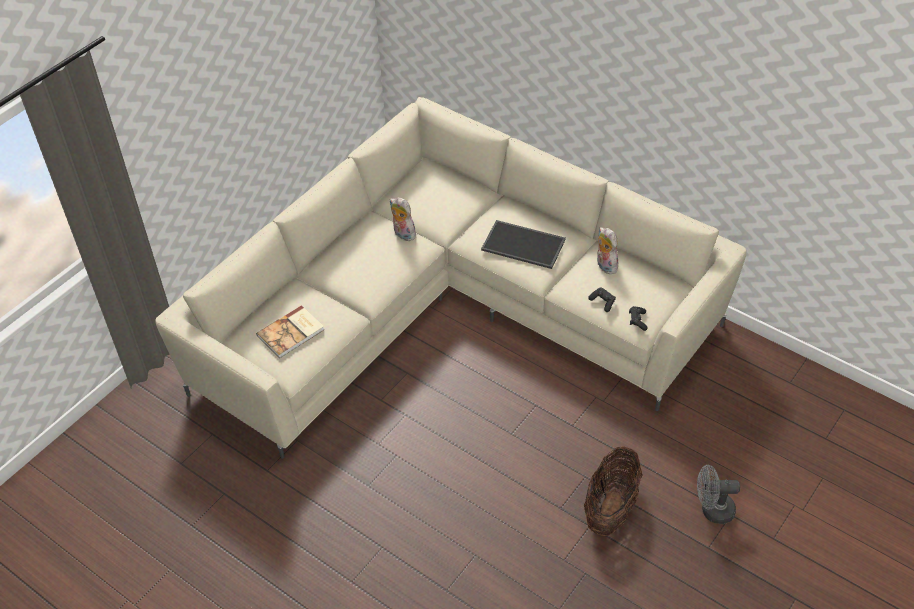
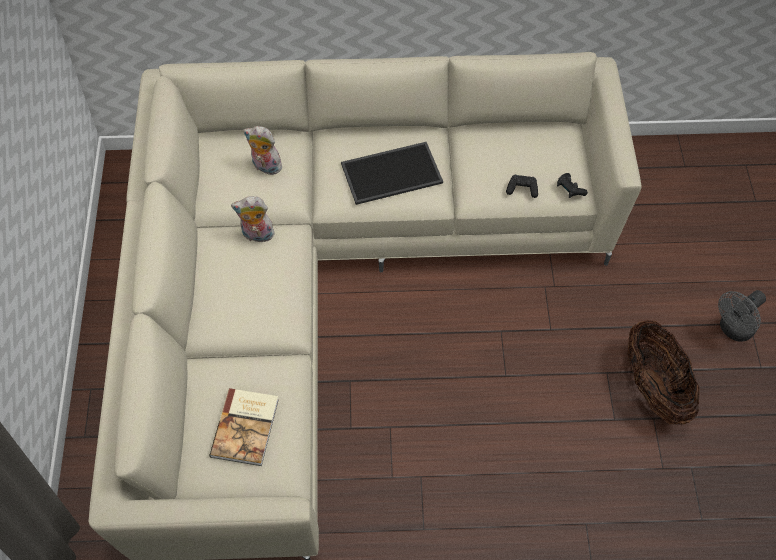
camera: 40 degrees left, 10 degrees up
(604, 266) = (488, 149): plush toy -> plush toy (265, 167)

